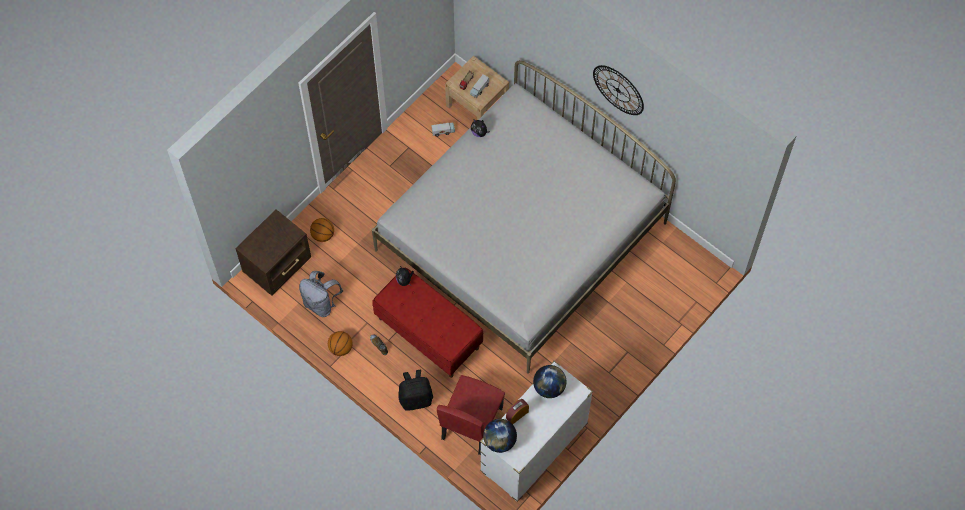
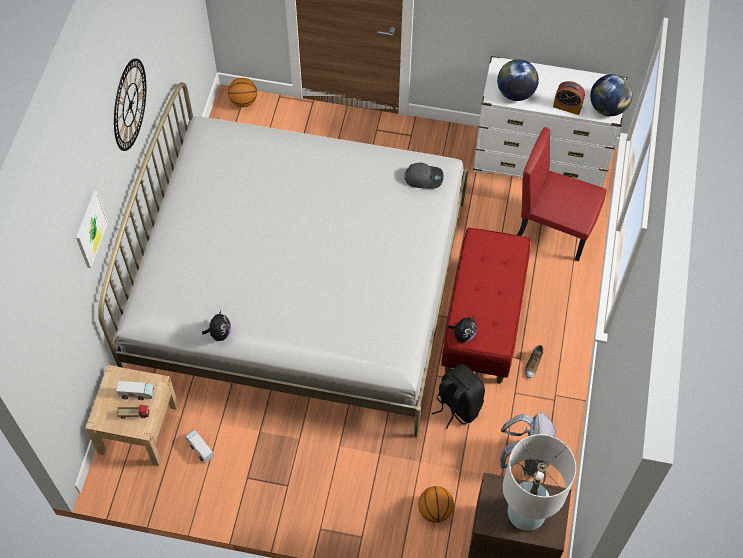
camera: 120 degrees left, 5 degrees down
(268, 241) = (526, 512): none -> white table lamp
(341, 348) = (565, 403): basketball -> basketball (243, 101)
(416, 398) = (567, 294): black backpack -> black backpack (457, 406)
(471, 423) = (555, 228): red chair -> red chair turned 150 degrees counterclockwise
(523, 303) = (424, 178): none -> grey cap
(544, 43) = (90, 229): none -> picture

